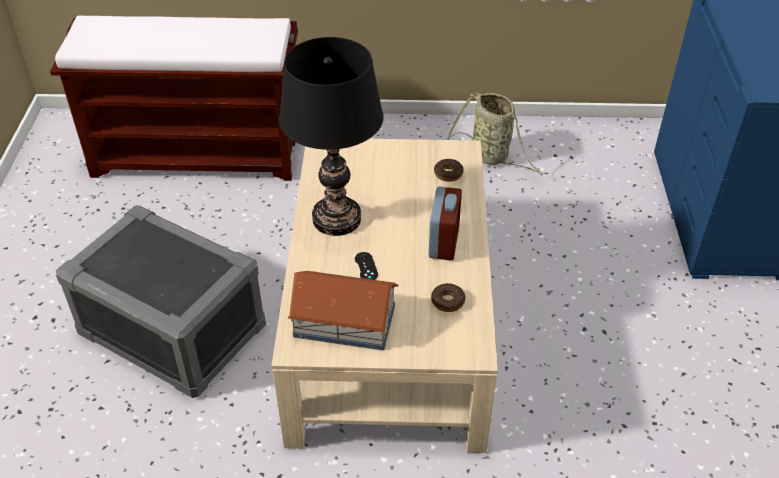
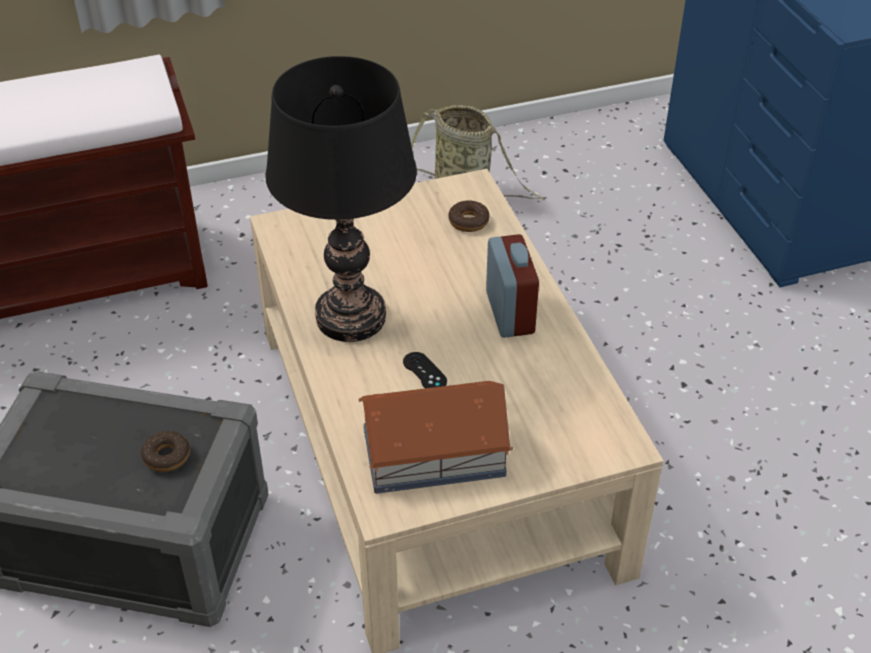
camera: 20 degrees left, 0 degrees up
(447, 301) = (555, 388): donut -> donut (166, 456)

